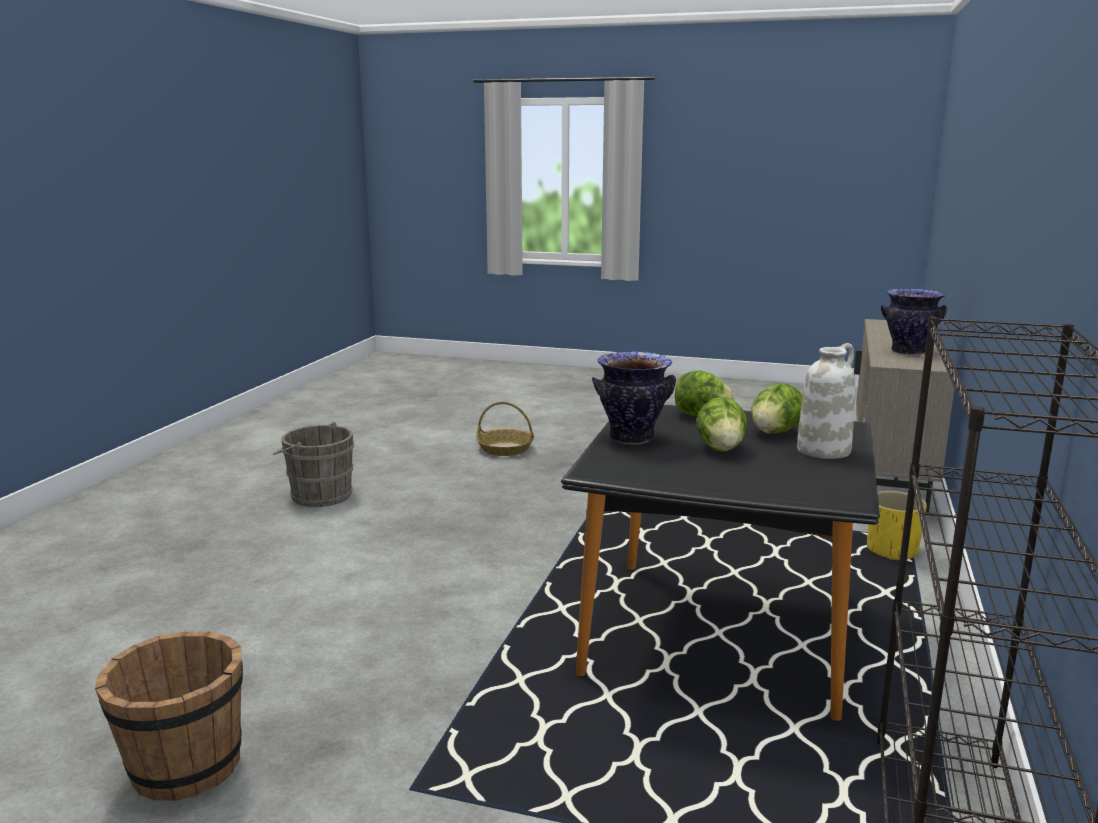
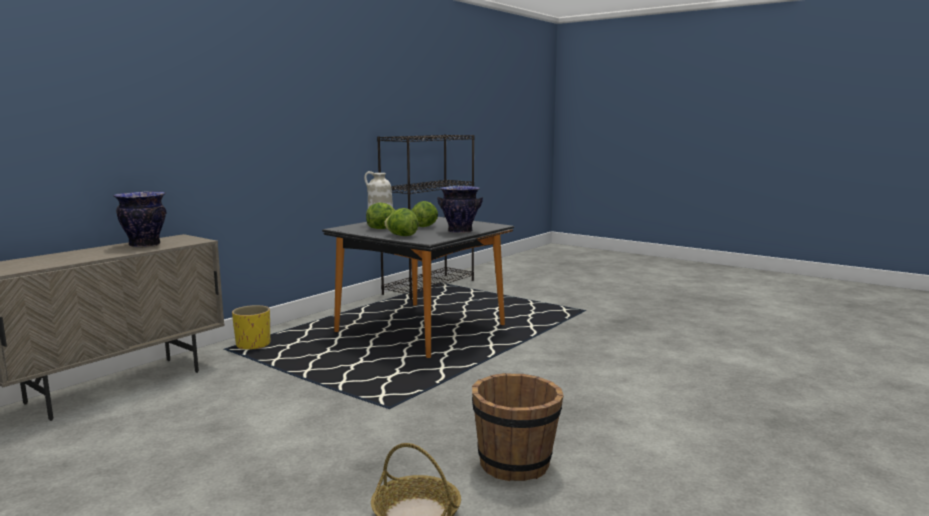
camera: 160 degrees left, 5 degrees down
(184, 767) = (676, 323): brown bucket -> brown bucket (515, 463)
(318, 495) = (682, 466): grey bucket -> none

